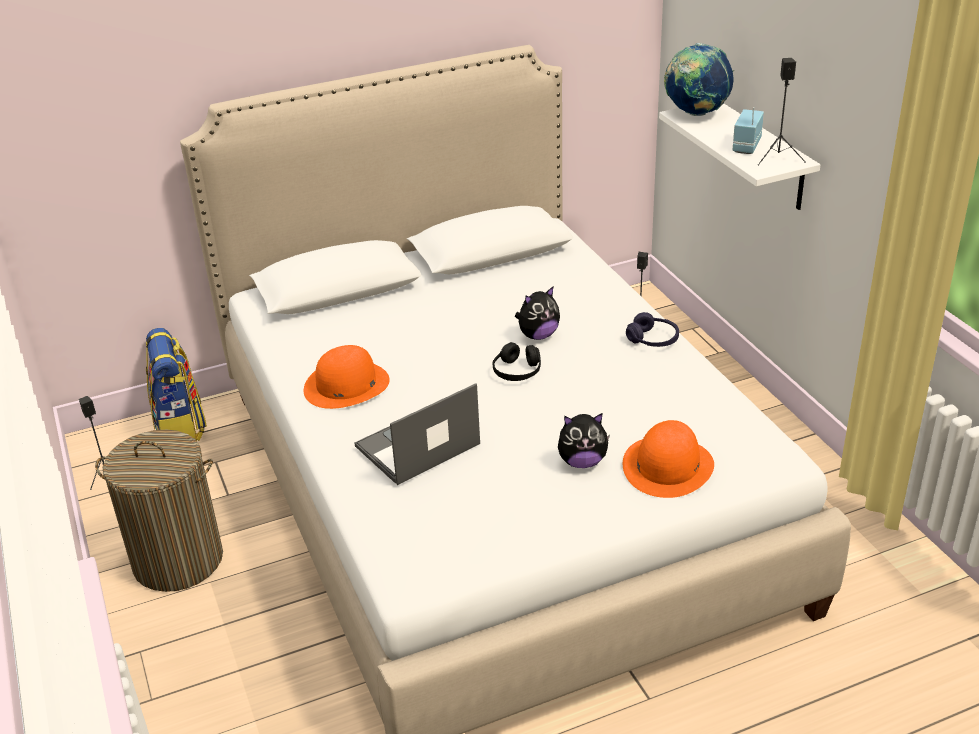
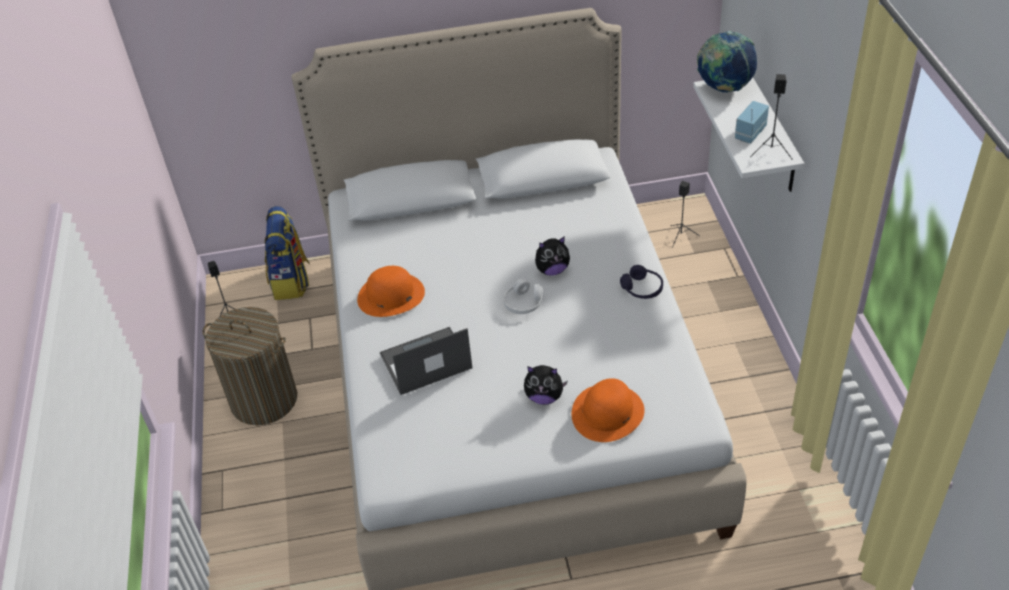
camera: 15 degrees right, 10 degrees up
(517, 371) = (523, 303): black headphones -> white headphones

